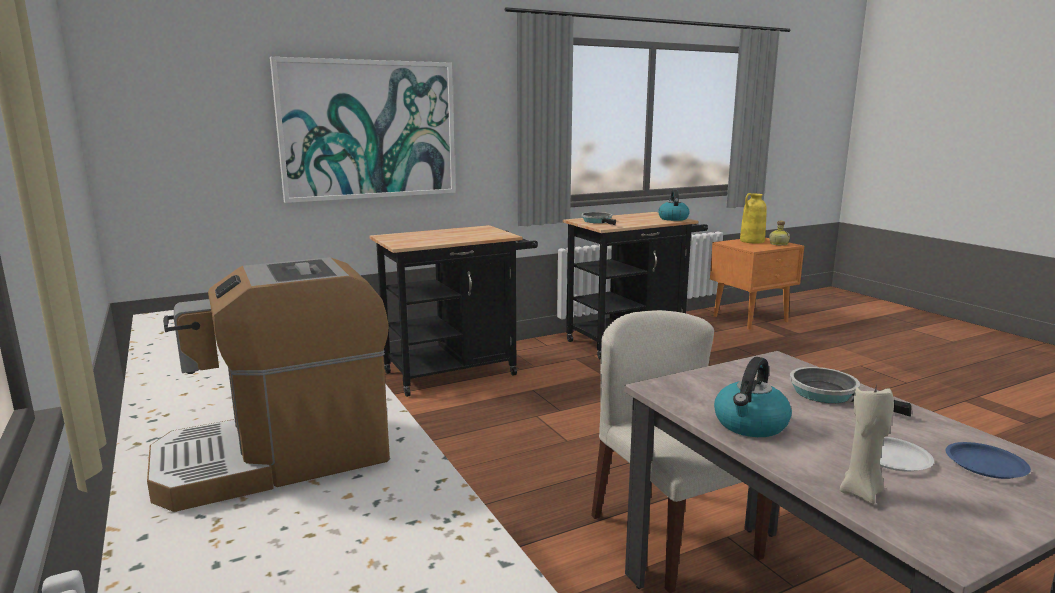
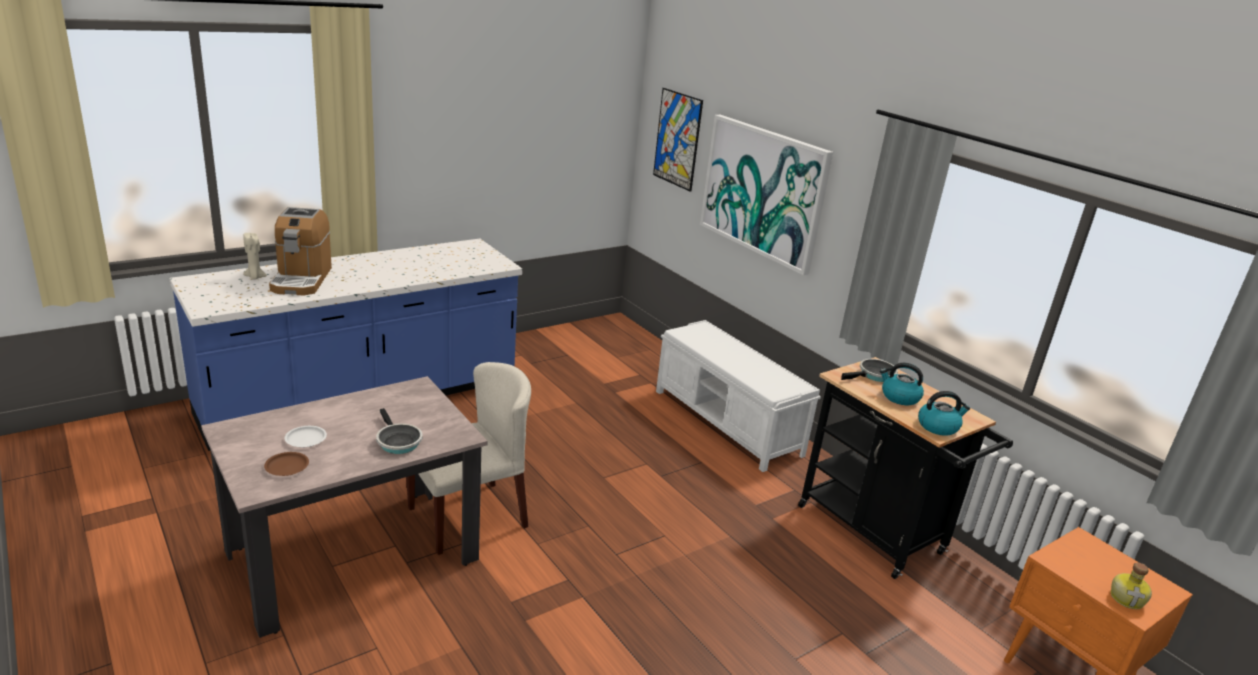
camera: 80 degrees right, 10 degrees up
(189, 109) = (677, 139): none -> picture
(278, 457) = (301, 279): coffee machine -> coffee machine turned 150 degrees counterclockwise
(458, 372) = (727, 423): black cart -> white bench
(750, 425) = (359, 405): kettle -> kettle (899, 397)
(752, 241) = (1125, 571): yellow vase -> none
(829, 394) = (397, 441): frying pan -> frying pan turned 105 degrees clockwise
(861, 492) = (277, 420): beige candle -> beige candle (255, 277)
(986, 465) = (287, 467): blue plate -> brown plate

